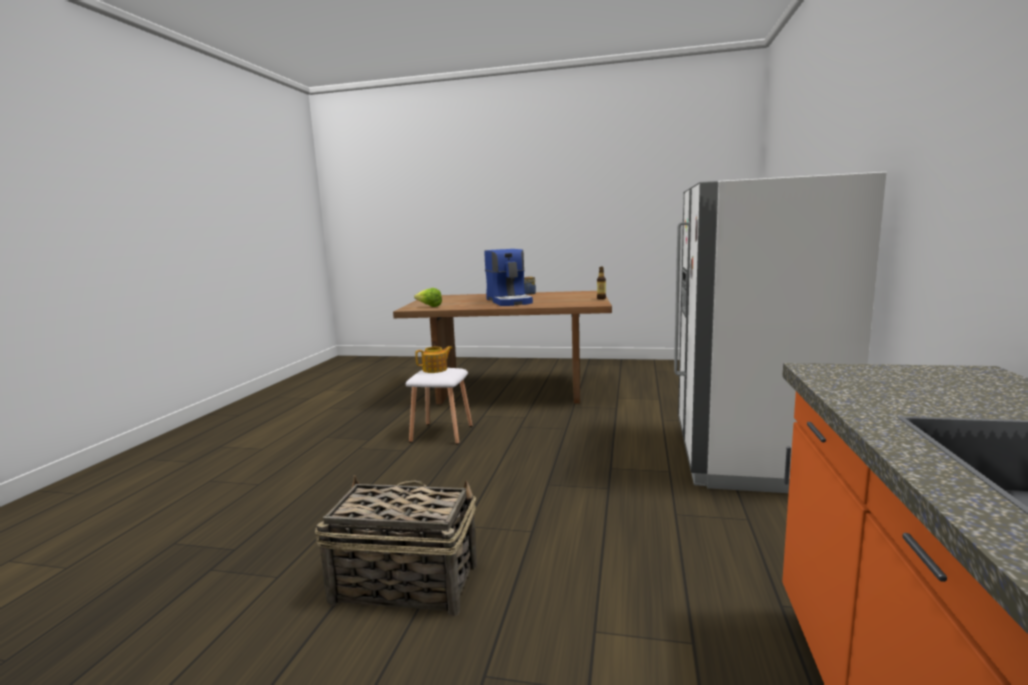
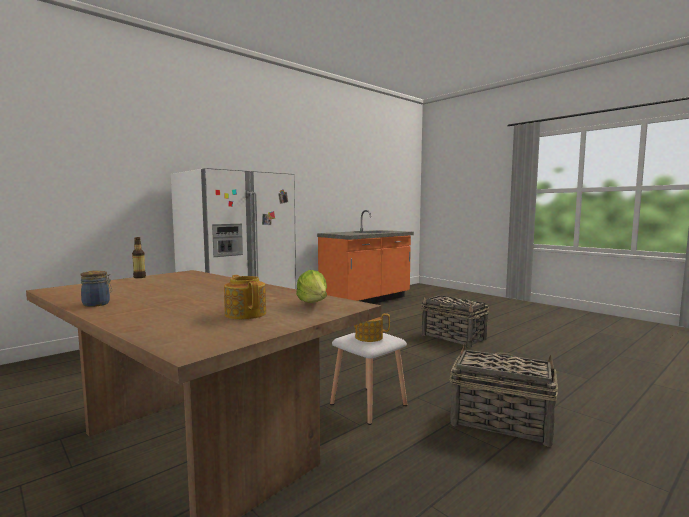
camera: 145 degrees left, 5 degrees down
(324, 453) = (499, 422): none -> basket
(449, 301) = (246, 314): none -> teapot
(510, 301) = (205, 292): coffee machine -> none

